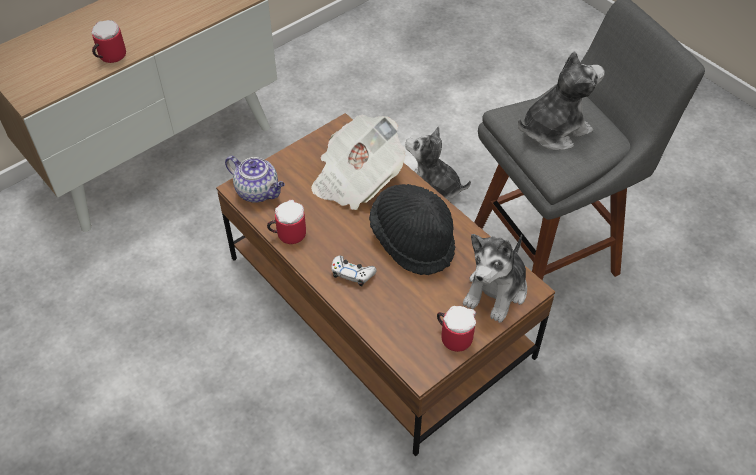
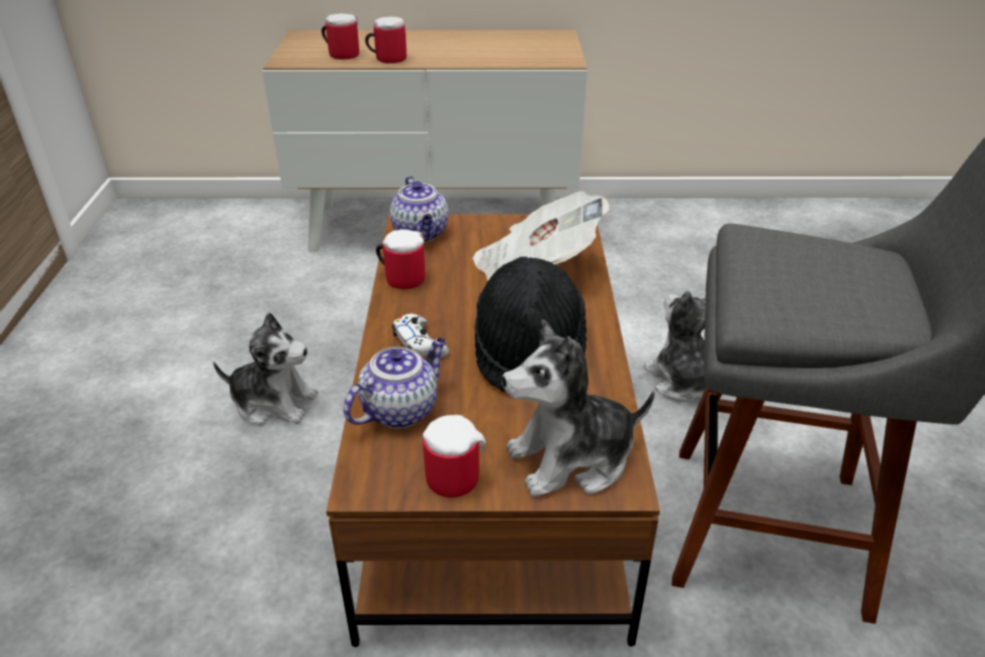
camera: 40 degrees right, 15 degrees down
(64, 68) = (341, 54): none -> mug
(390, 319) = (400, 409): none -> teapot
(554, 130) = (804, 271): plush toy -> plush toy (273, 402)

